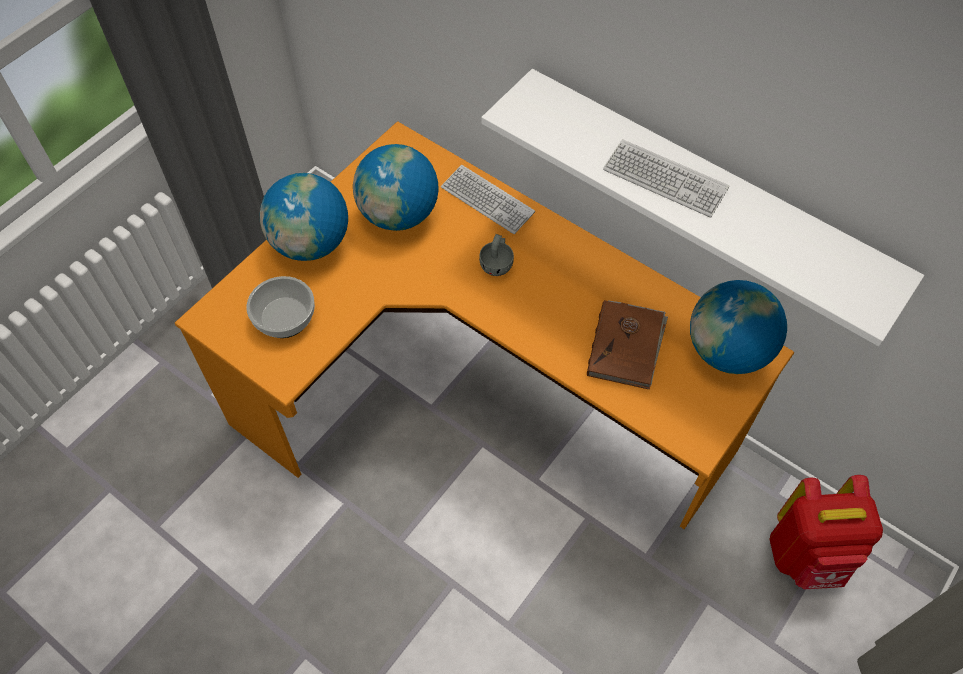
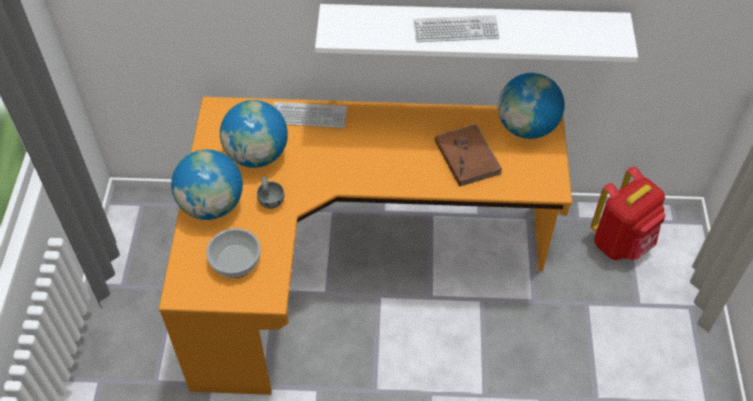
camera: 35 degrees left, 5 degrees down
(497, 264) = (349, 151): grey cup -> grey cup (271, 199)

